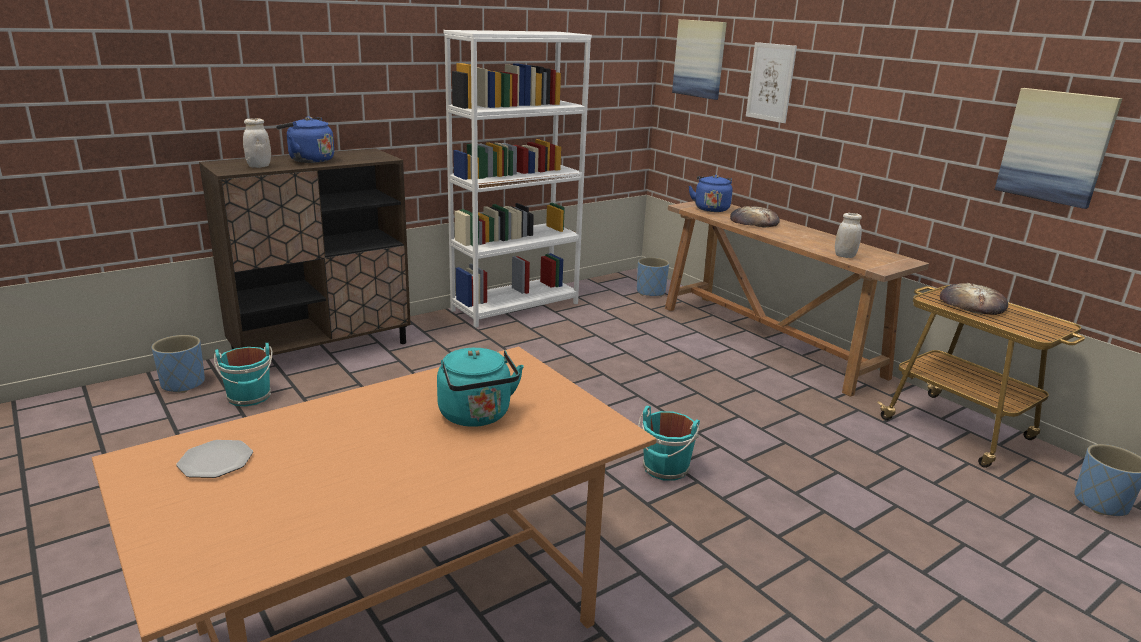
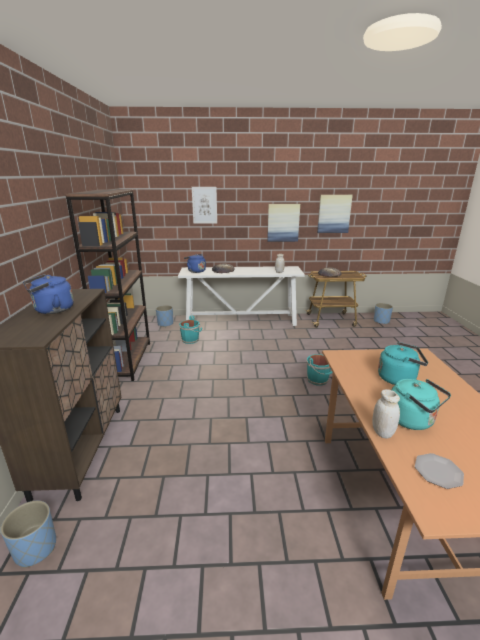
camera: 55 degrees left, 0 degrees up
(249, 397) = (109, 507): turquoise bucket -> turquoise bucket (191, 340)
(259, 166) = (39, 327): white jar -> white jar (382, 432)
(341, 437) = (413, 420): none -> turquoise kettle
(515, 307) = (127, 360): white bookcase -> brown bookcase
(700, 59) = (155, 198): picture -> picture (283, 222)
(769, 341) = (241, 321): brown console table -> white console table

